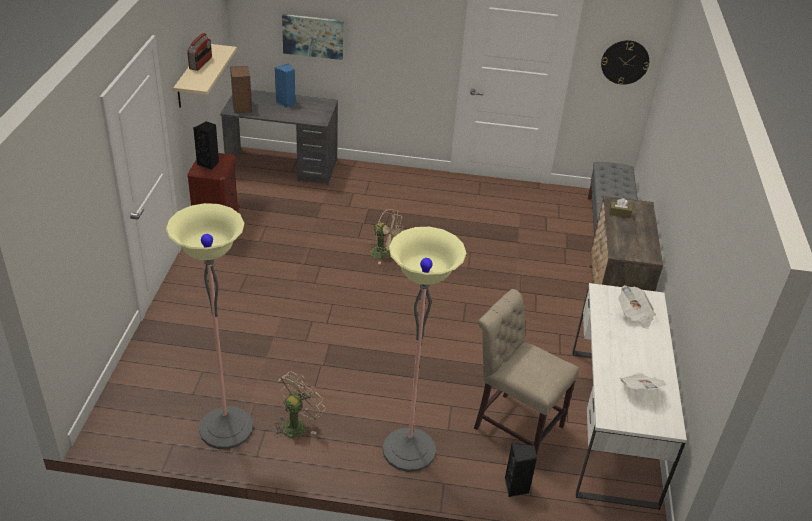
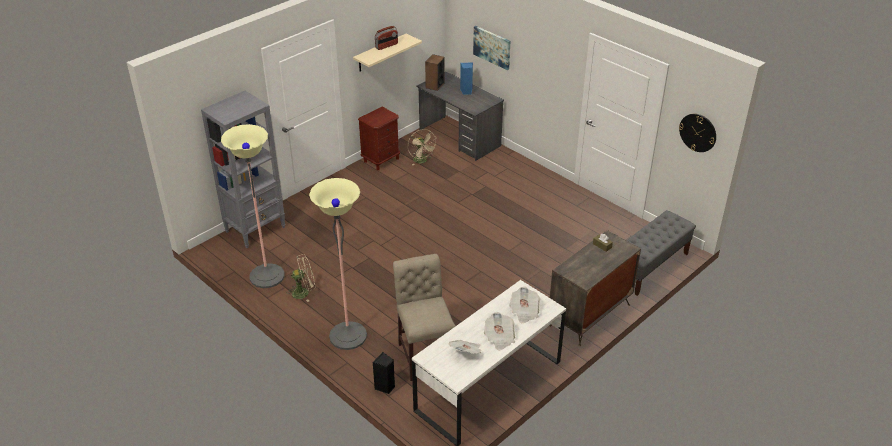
camera: 40 degrees right, 0 degrees up
(144, 374) = (256, 229): none -> grey bookcase
(209, 164) = (377, 116): black speaker -> none
(384, 254) = (463, 219): beige fan -> beige fan (422, 161)
(648, 355) = (499, 338): none -> newspaper

